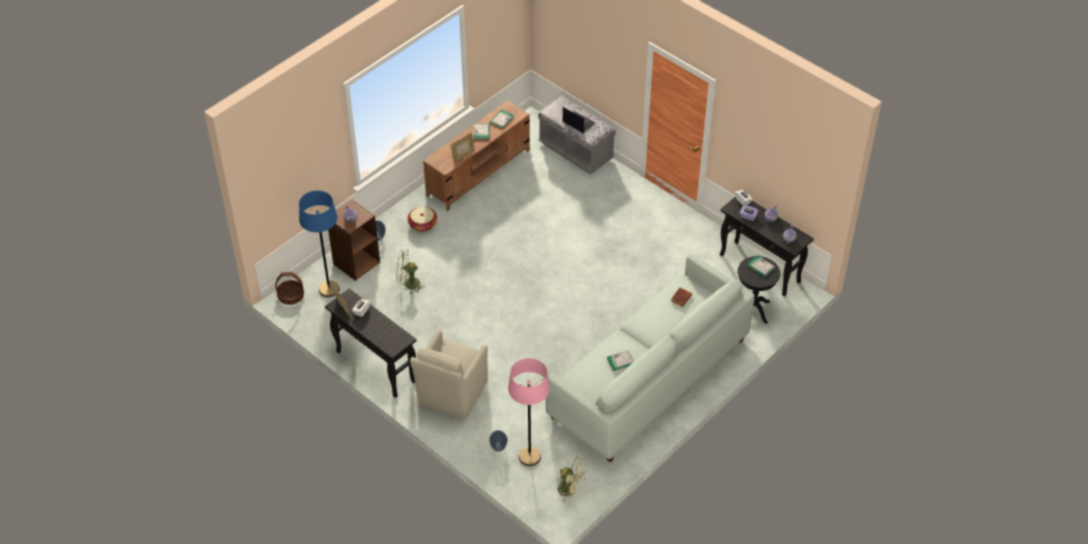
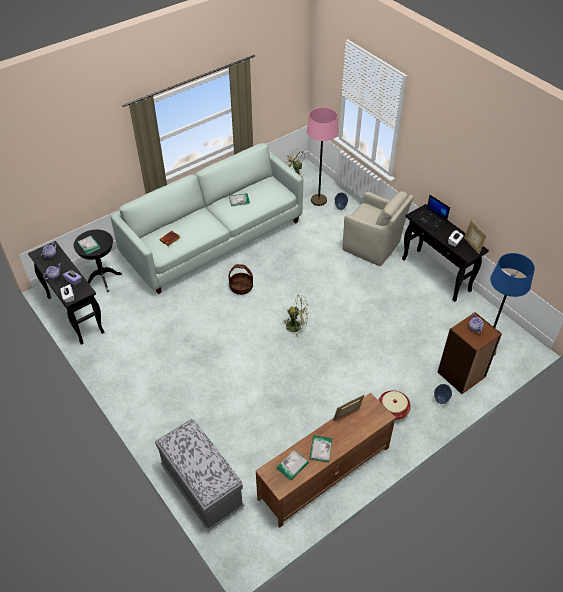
camera: 170 degrees left, 0 degrees up
(291, 296) = (522, 347): basket -> basket (241, 287)
(408, 284) = (408, 344): green fan -> green fan (297, 326)
(451, 394) = (373, 247): beige armchair -> beige armchair turned 90 degrees clockwise
(578, 122) = (197, 452): laptop -> laptop (431, 220)

